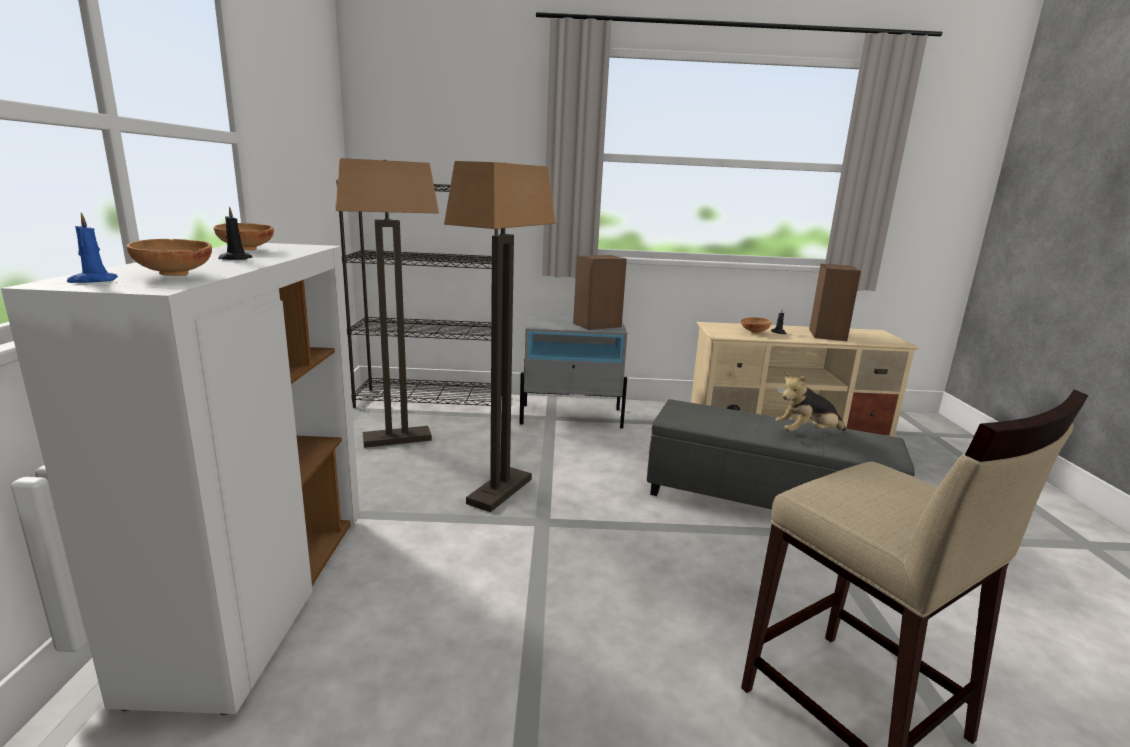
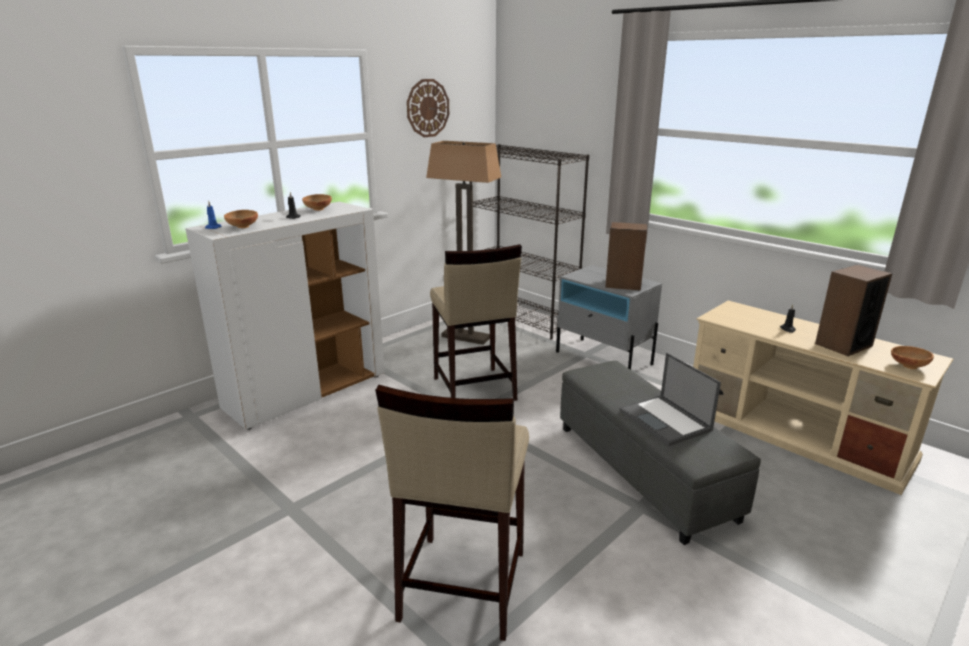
camera: 45 degrees right, 5 degrees up
(292, 112) = (427, 108): none -> wall clock
(500, 491) = (473, 389): floor lamp -> beige stool
(754, 332) = (757, 323): brown bowl -> brown bowl (907, 365)
(807, 433) = (666, 420): plush toy -> laptop

